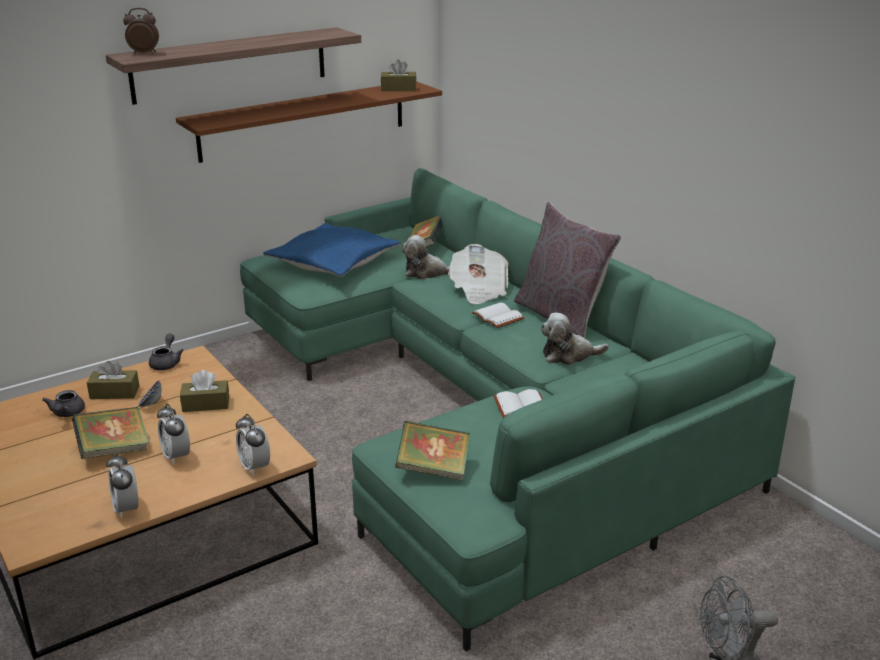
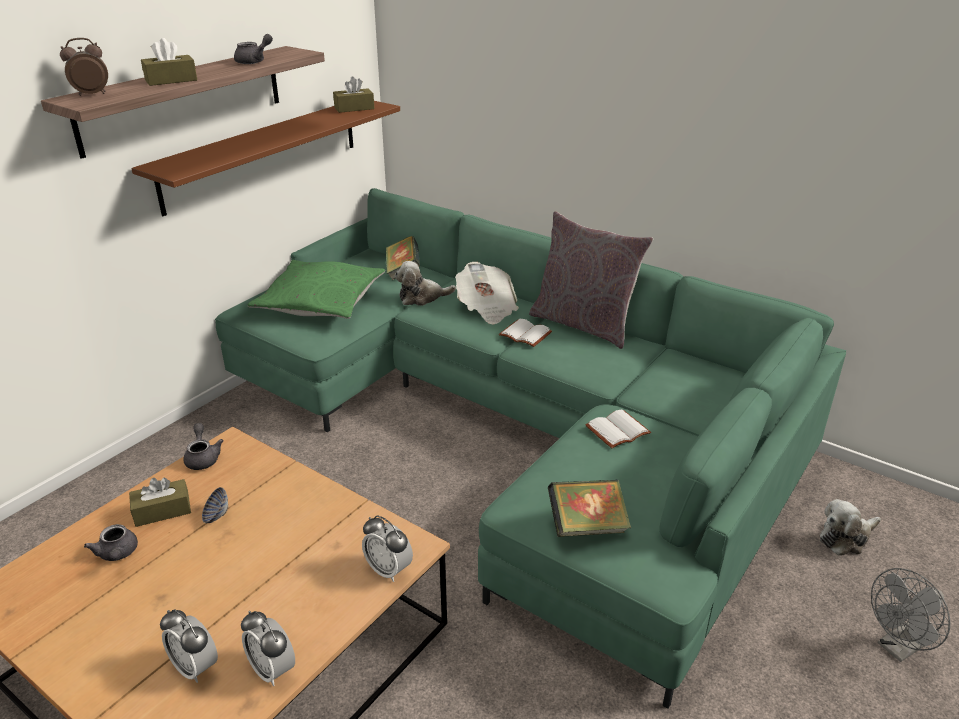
camera: 20 degrees left, 5 degrees up
(114, 450) = (207, 590): book -> none
(176, 456) = (289, 579): alarm clock -> alarm clock (195, 667)
(206, 404) = (282, 501): brown tissue box -> brown tissue box (171, 80)
(294, 38) = (254, 61): none -> grey teapot
(333, 262) = (320, 301): blue pillow -> green pillow
(569, 355) = (619, 363): plush toy -> plush toy (846, 538)

